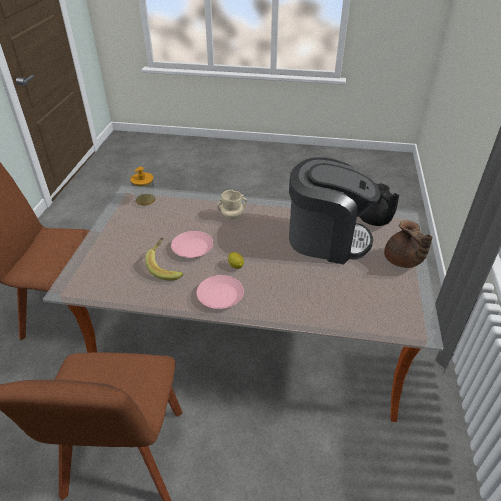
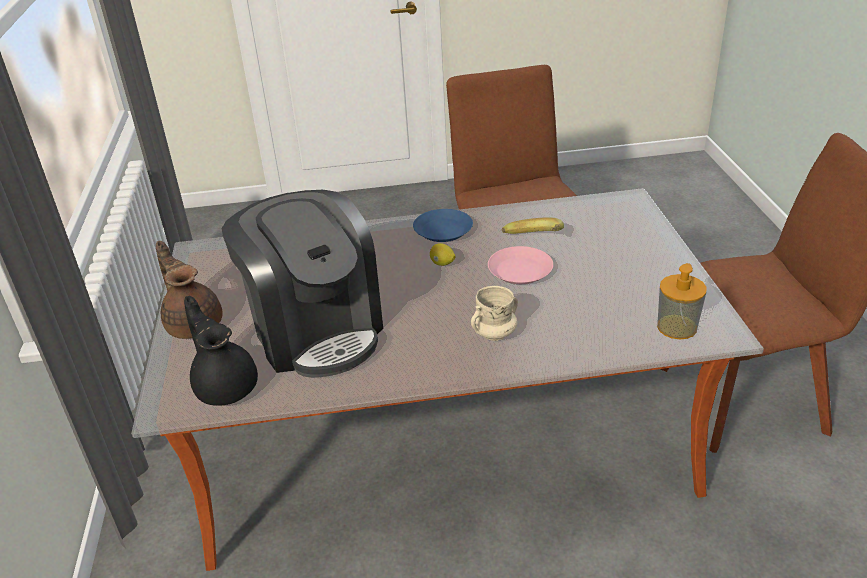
camera: 165 degrees right, 5 degrees down
(220, 295) = (442, 230): pink plate -> blue plate
(326, 239) = (316, 331): coffee machine -> coffee machine turned 120 degrees counterclockwise

